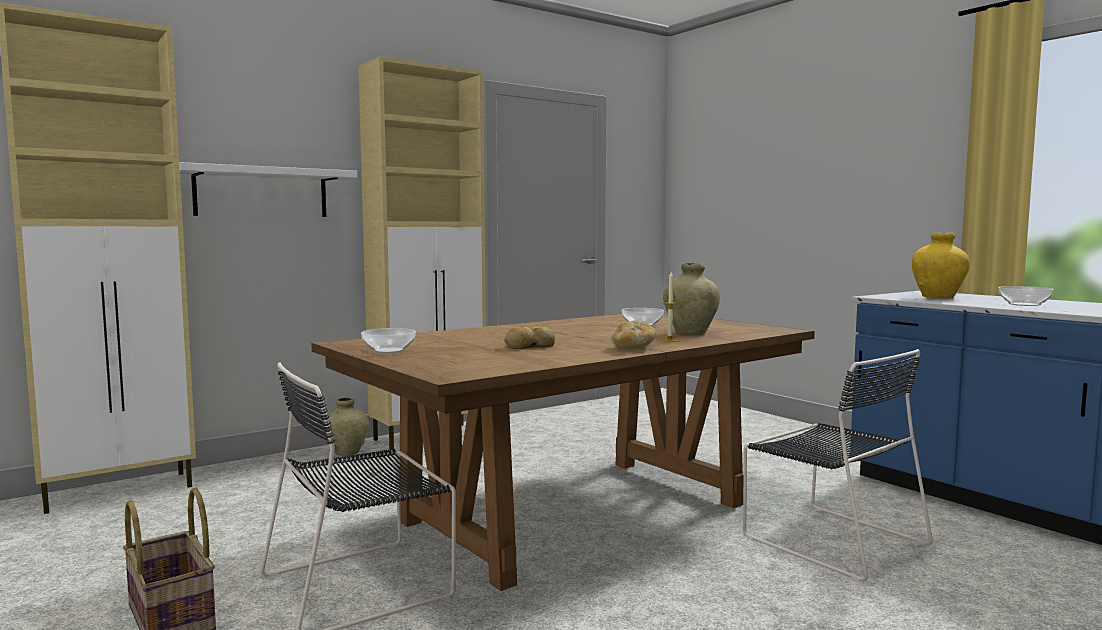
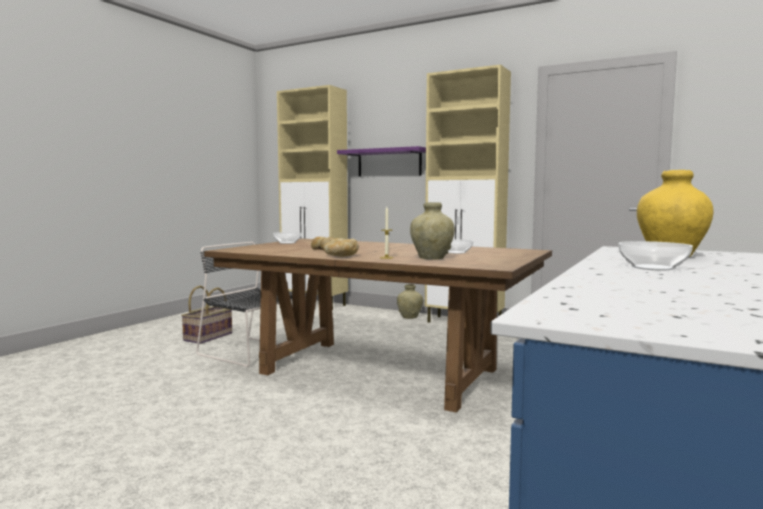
camera: 65 degrees right, 0 degrees up
(261, 193) = (389, 163): white shelf -> purple shelf
(830, 538) = (418, 447): black chair -> none

